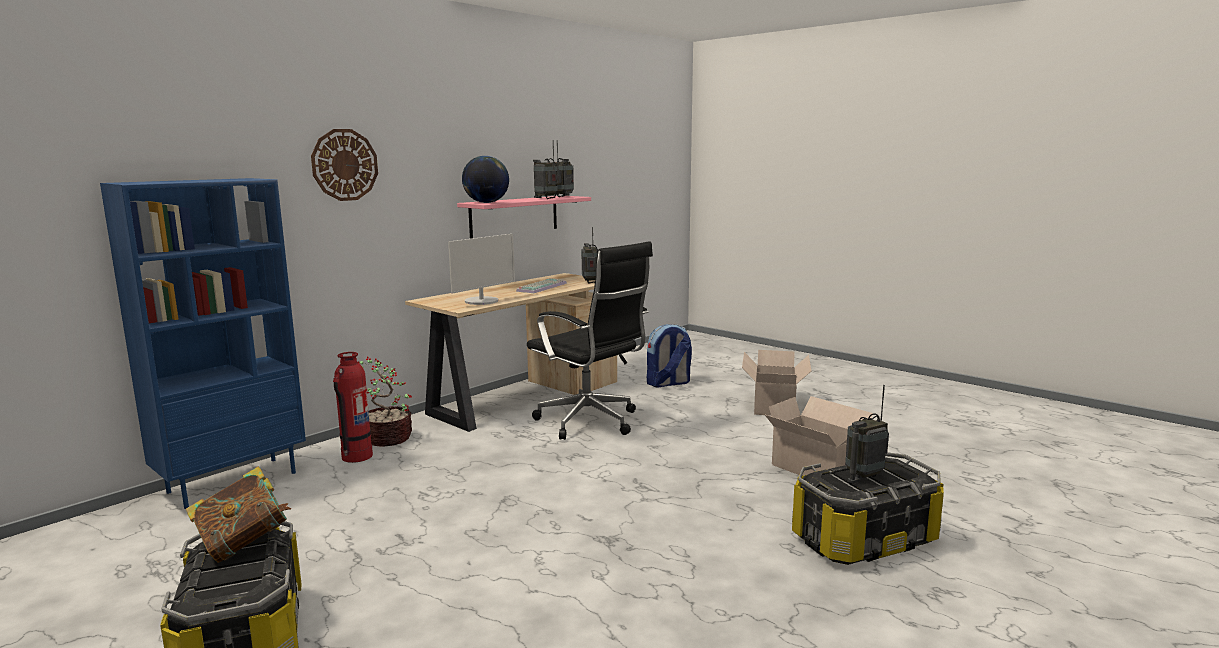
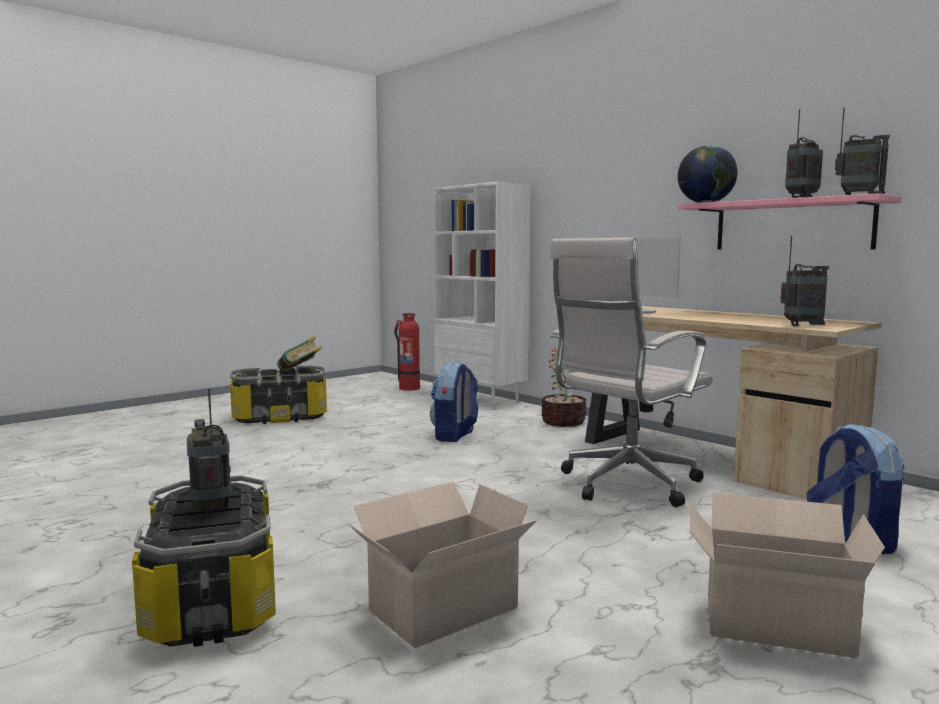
camera: 95 degrees right, 5 degrees down
(233, 481) = (481, 399): blue bookcase -> white bookcase
(344, 165) = (596, 170): wall clock -> none
(356, 456) = (522, 417): fire extinguisher -> fire extinguisher (409, 388)
(429, 487) = (455, 436): none -> backpack
(541, 287) = (743, 318): keyboard -> none
(591, 423) = (625, 485): black office chair -> white office chair

